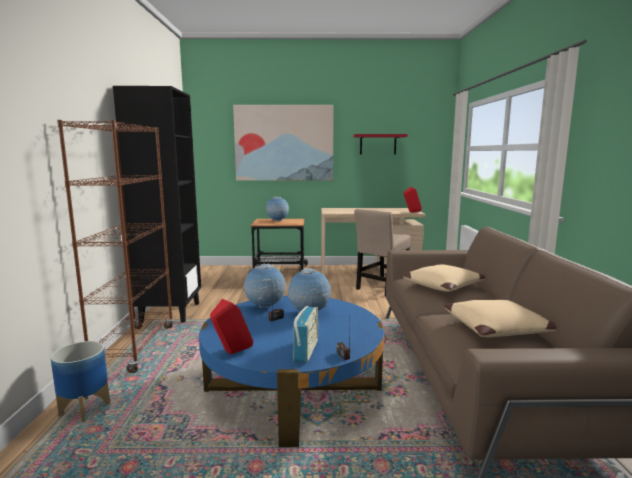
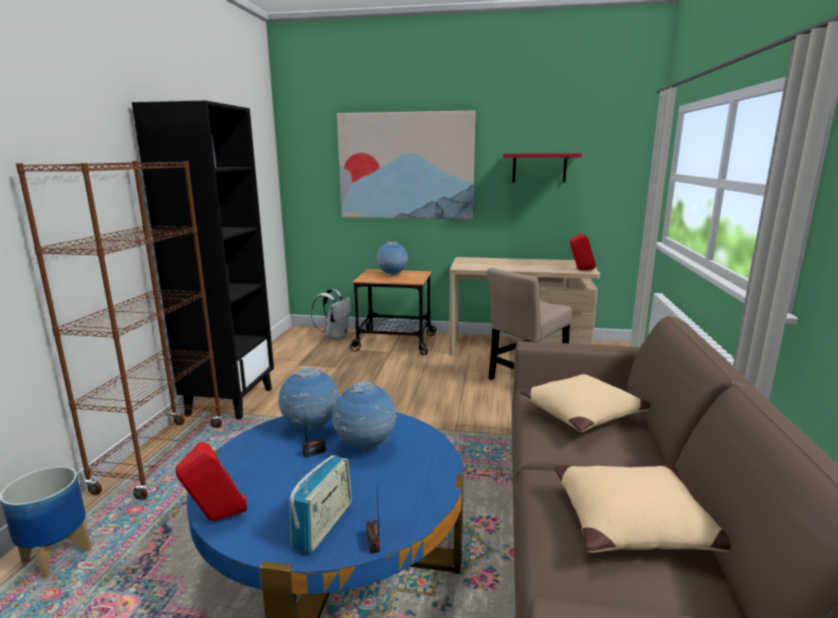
camera: 10 degrees right, 5 degrees up
(232, 270) = (335, 336): none -> white backpack

